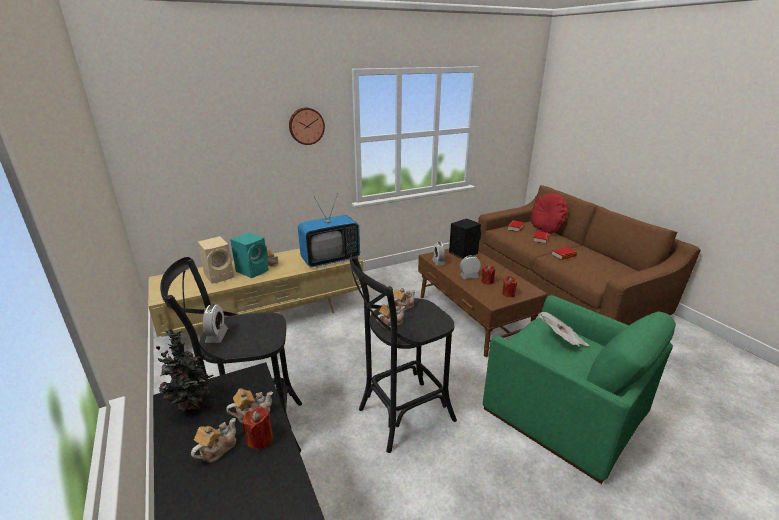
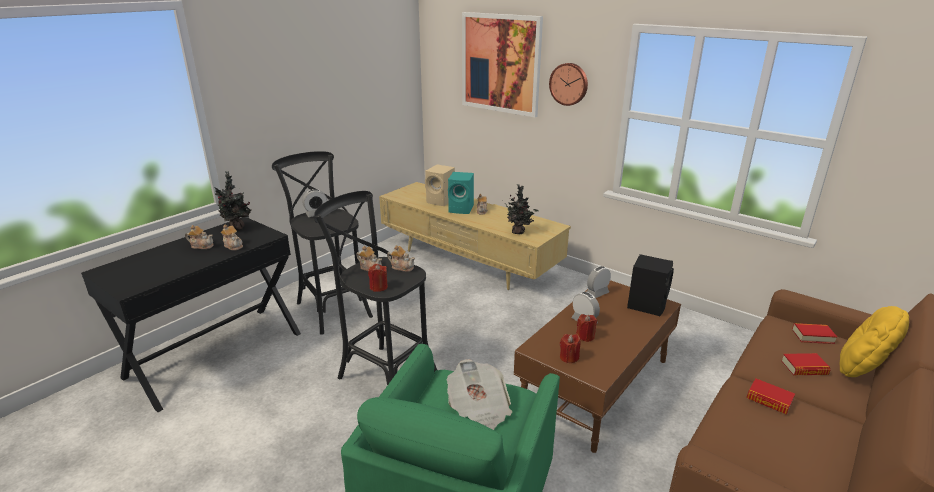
camera: 65 degrees right, 0 degrees up
(227, 120) = (500, 63): none -> picture
(260, 439) = (211, 254): red candle -> red candle (378, 287)
(330, 259) = (519, 232): television -> potted plant
(546, 230) = (861, 370): red pillow -> yellow pillow

